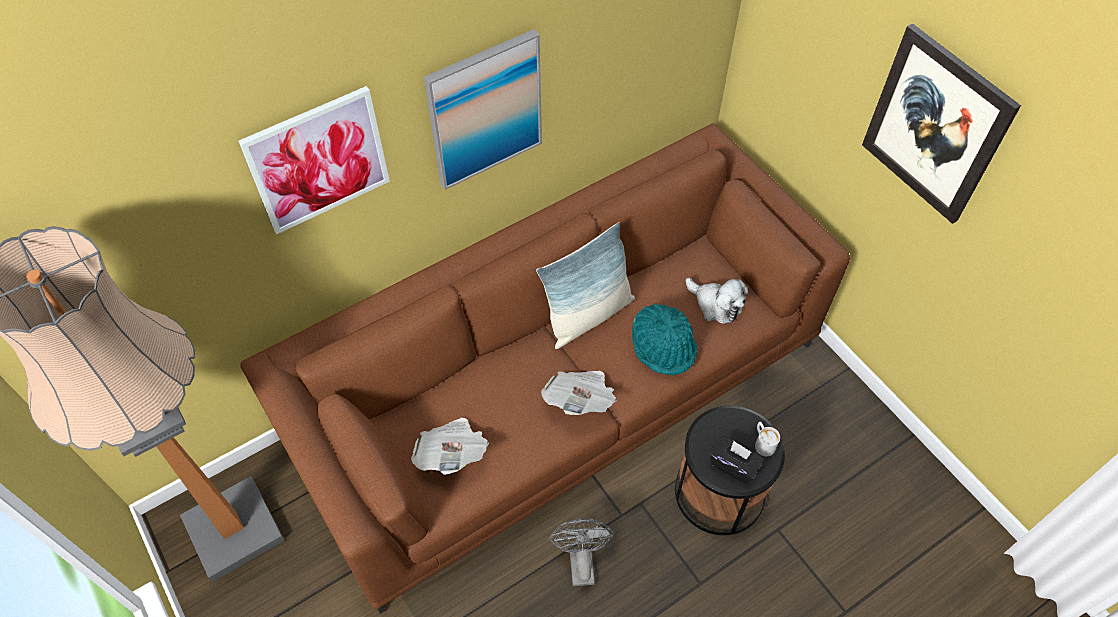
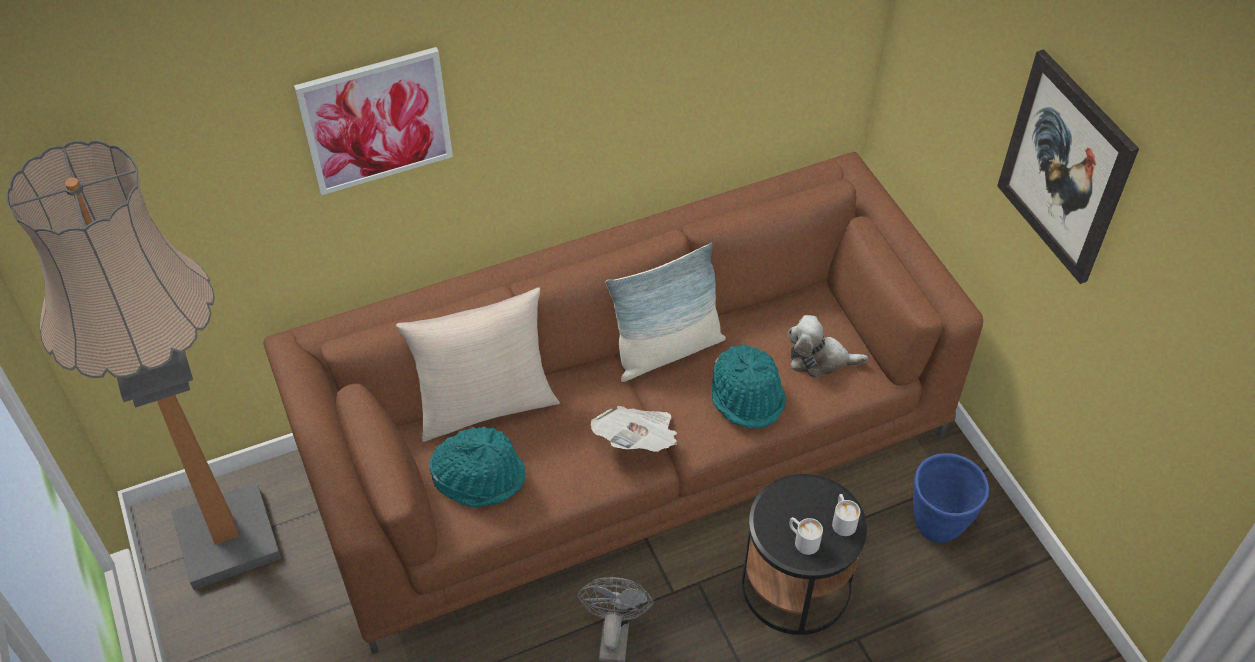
camera: 10 degrees right, 5 degrees down
(444, 388) = (485, 405): none -> beige pillow
(452, 454) = (479, 476): newspaper -> turquoise hat
(485, 110) = (568, 93): picture -> none
(715, 305) = (820, 359): plush toy -> plush toy turned 135 degrees clockwise
(734, 465) = (802, 540): black tissue box -> white mug
(821, 421) = (938, 525): none -> blue planter

